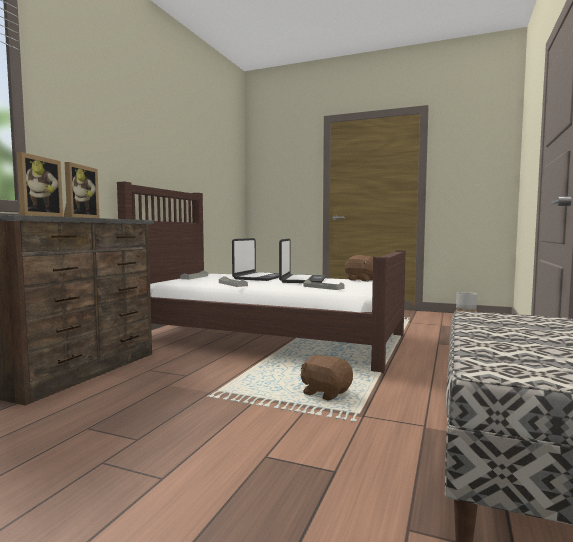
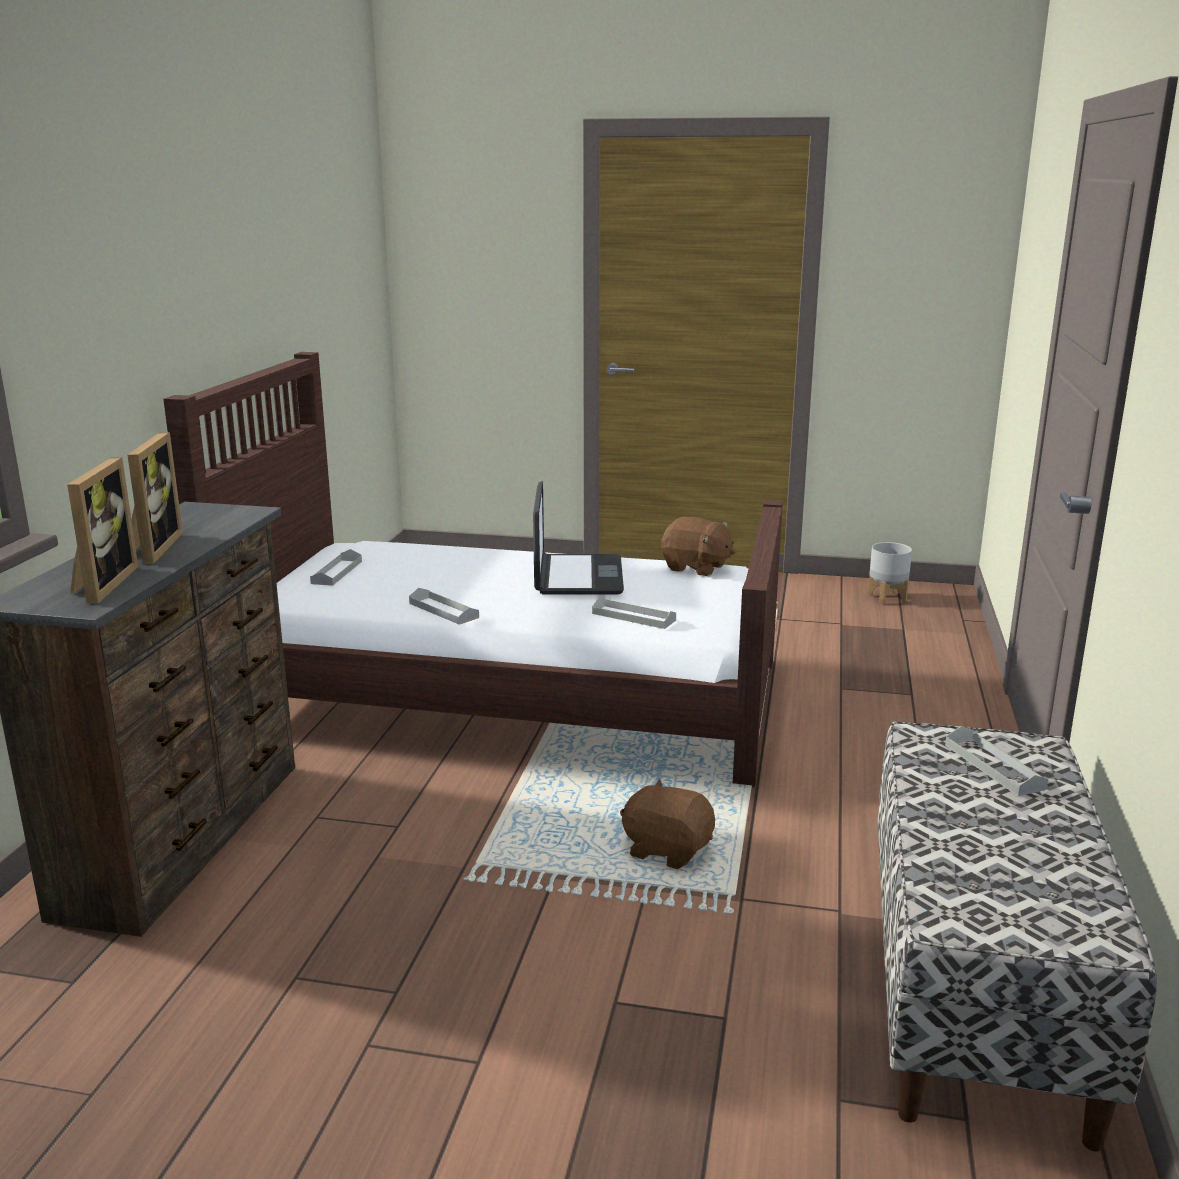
camera: 10 degrees left, 15 degrees up
(259, 277) = (480, 566): laptop -> none
(521, 323) = (994, 766): none -> grey tray

